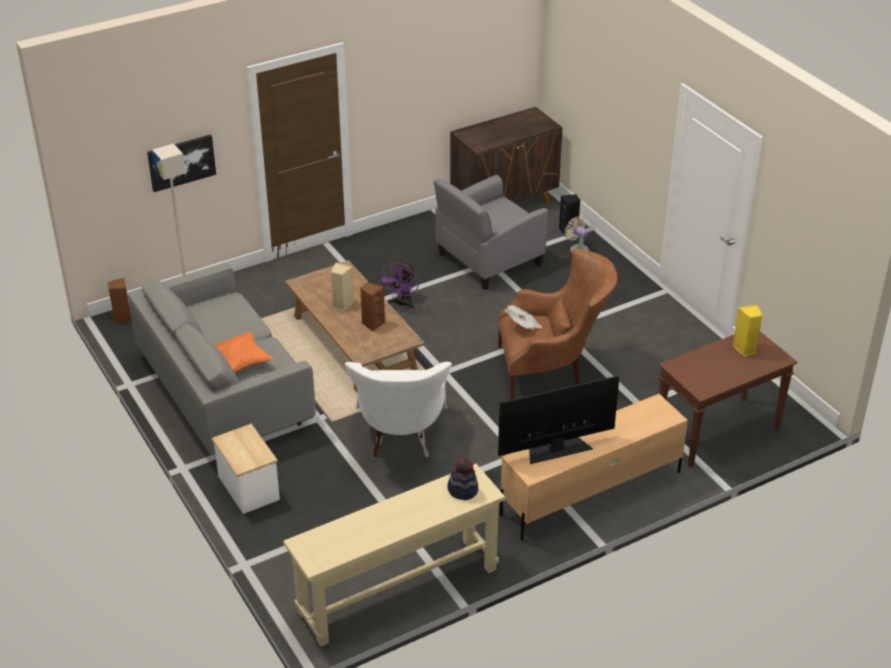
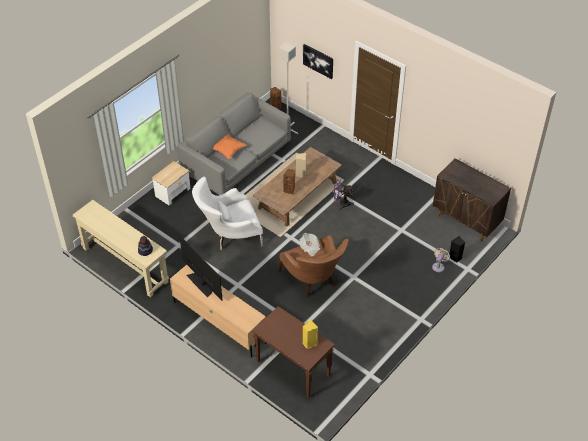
camera: 70 degrees right, 10 degrees up
(488, 260) = (403, 228): grey armchair -> none

